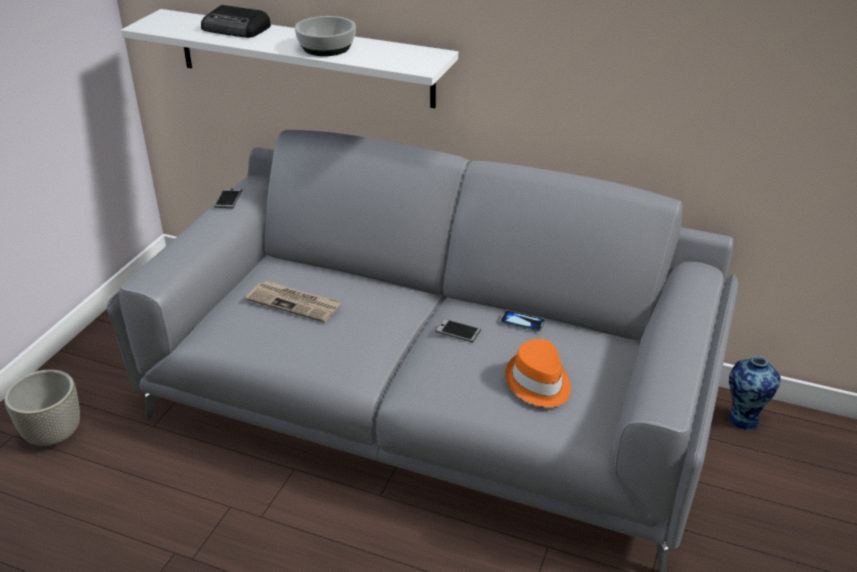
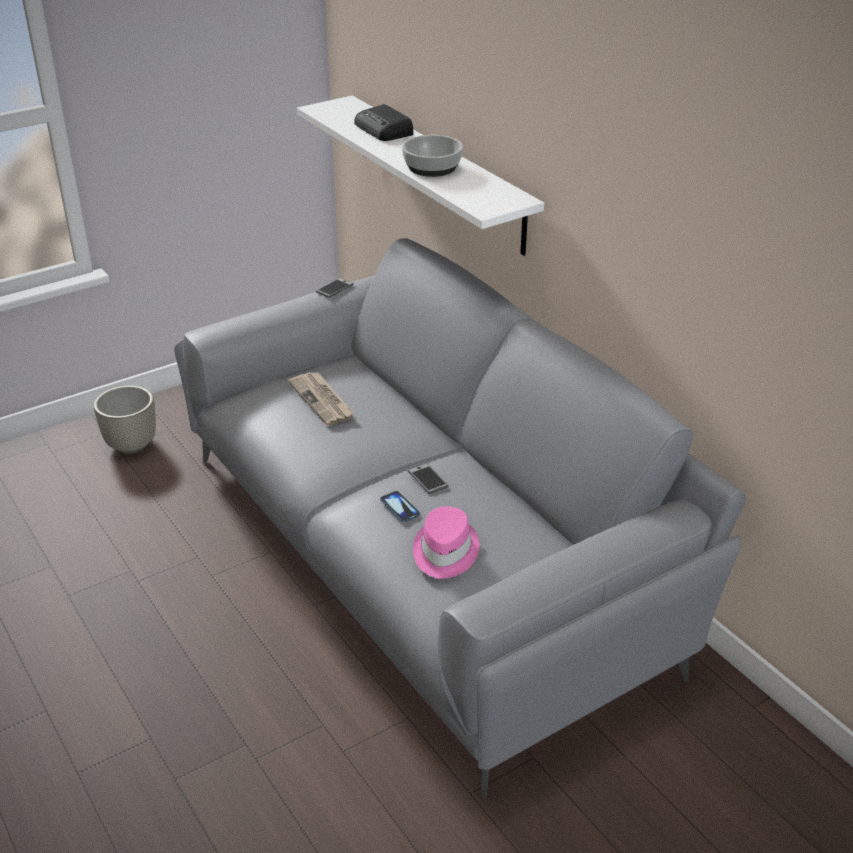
camera: 35 degrees right, 0 degrees up
(522, 322) = (495, 496): phone -> phone (400, 507)
(538, 382) = (444, 552): orange hat -> pink hat
(743, 419) = (727, 711): vase -> none

